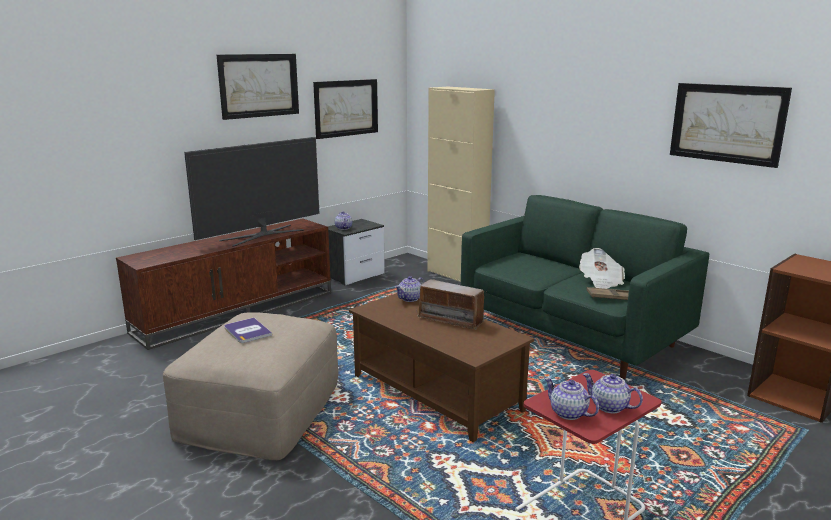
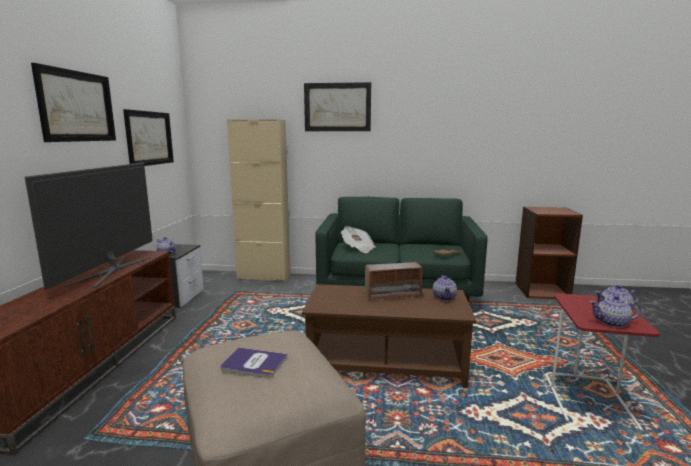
camera: 40 degrees left, 5 degrees down
(410, 298) = (333, 289): teapot -> teapot (444, 297)
(601, 281) = (422, 247): newspaper -> newspaper (358, 248)
(727, 123) = (473, 132): picture -> picture (337, 107)

